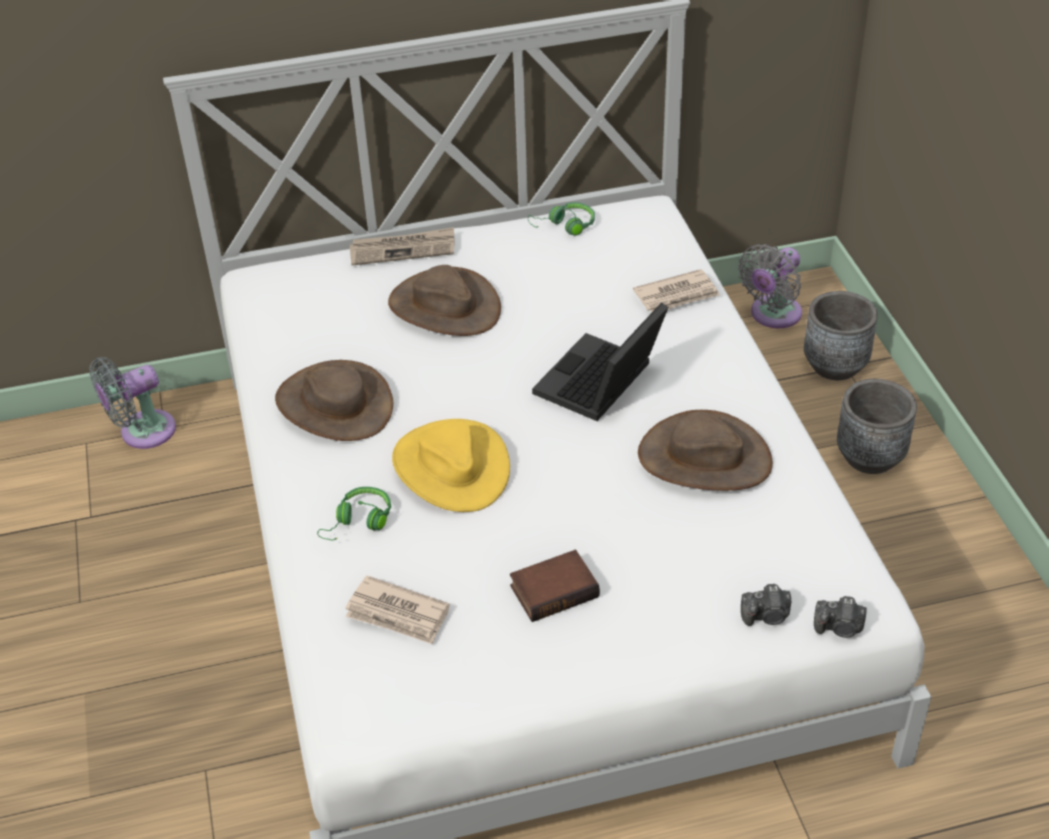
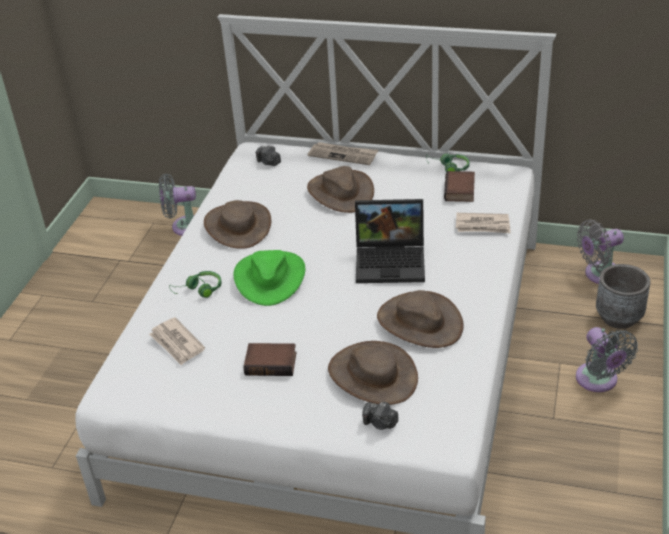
camera: 30 degrees right, 5 degrees down
(451, 467) = (270, 278): yellow hat -> green hat
(600, 384) = (392, 261): laptop -> laptop turned 150 degrees counterclockwise
(609, 254) = (461, 190): none -> book
(703, 554) = (373, 375): none -> brown hat
(839, 628) = (420, 447): camera -> camera (268, 162)
(869, 456) = (599, 381): grey planter -> grey fan

